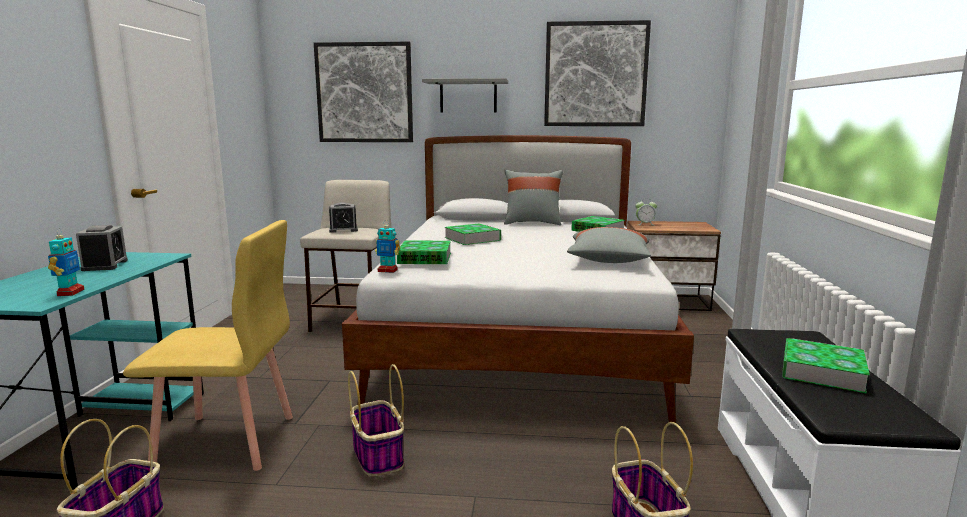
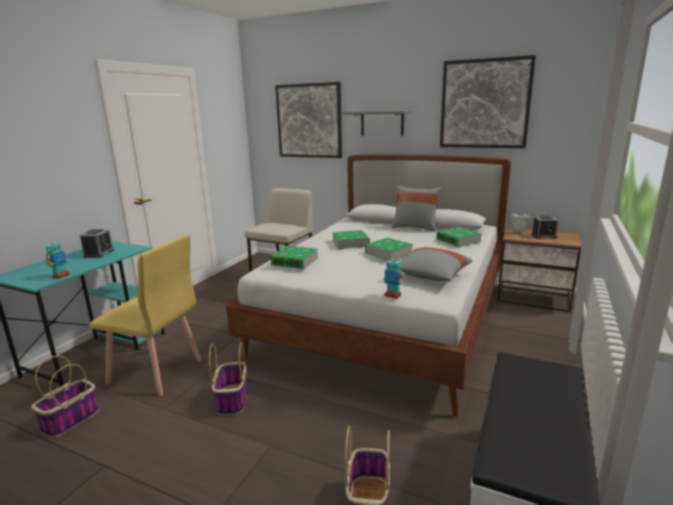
camera: 20 degrees right, 5 degrees up
(343, 230) = (274, 226): alarm clock -> alarm clock (543, 236)
(387, 270) = (262, 270): toy robot -> toy robot (392, 295)
(822, 372) = (535, 413): book -> book (388, 252)

